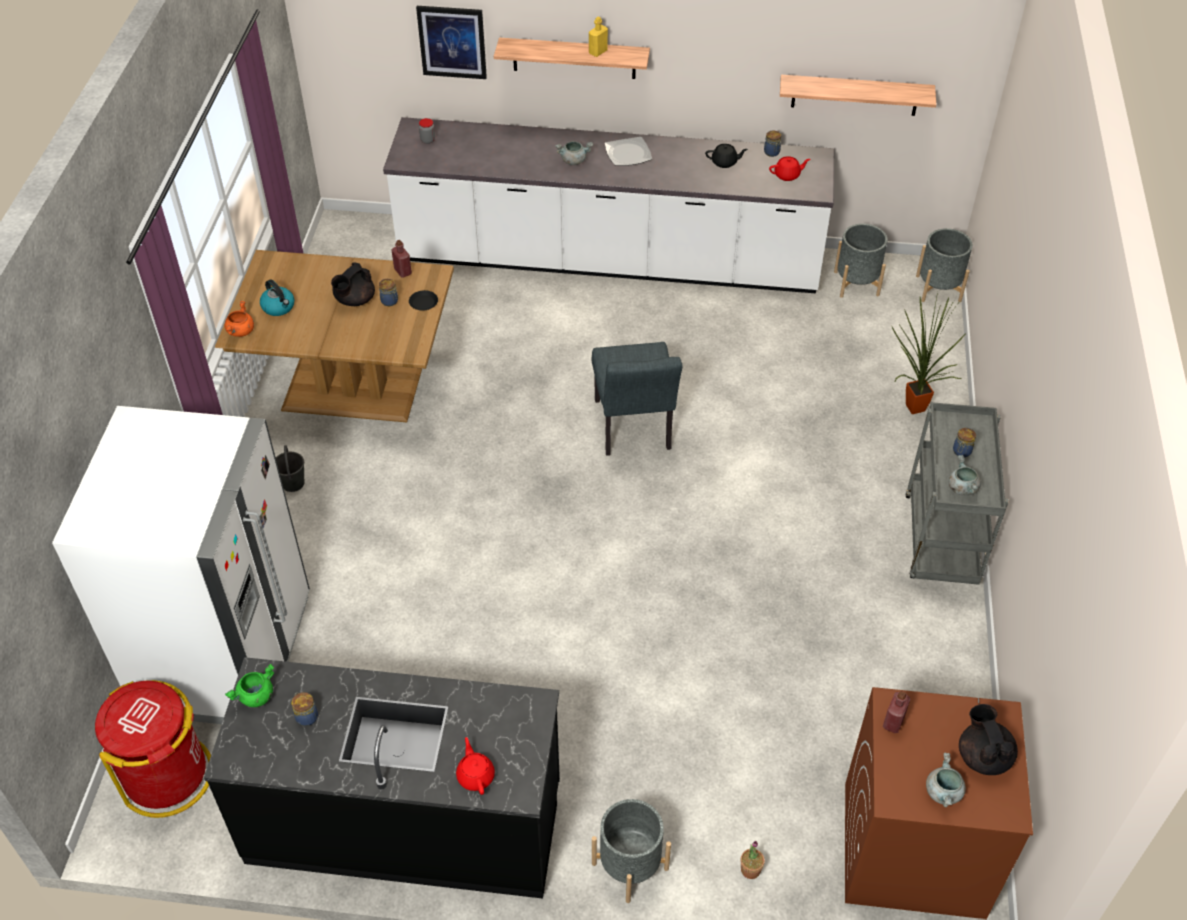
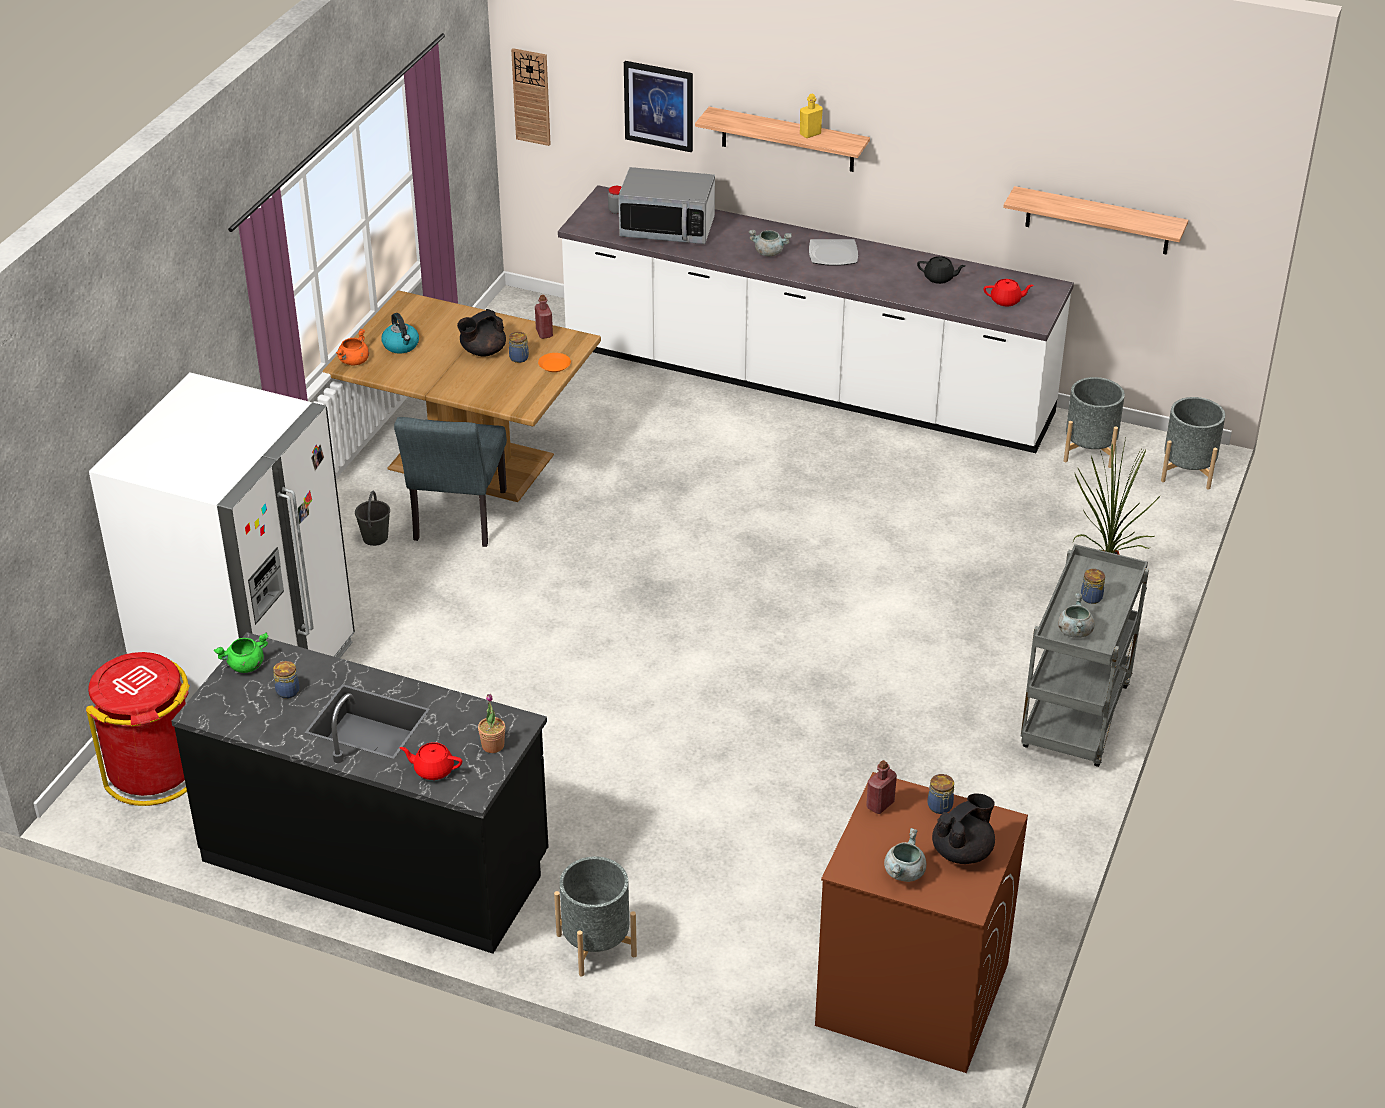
camera: 15 degrees right, 10 degrees down
(331, 47) = (531, 96): none -> wall clock
(423, 303) = (554, 365): black plate -> orange plate
(475, 775) = (433, 770): red teapot -> red teapot turned 75 degrees counterclockwise
(478, 151) = (667, 228): none -> microwave
(634, 430) = (766, 552): grey chair -> grey chair (457, 522)
(750, 870) = (724, 975): potted plant -> potted plant (493, 745)
(772, 153) = (998, 276): jar -> jar (940, 807)
(983, 756) = (963, 851): black teapot -> black teapot turned 45 degrees clockwise

